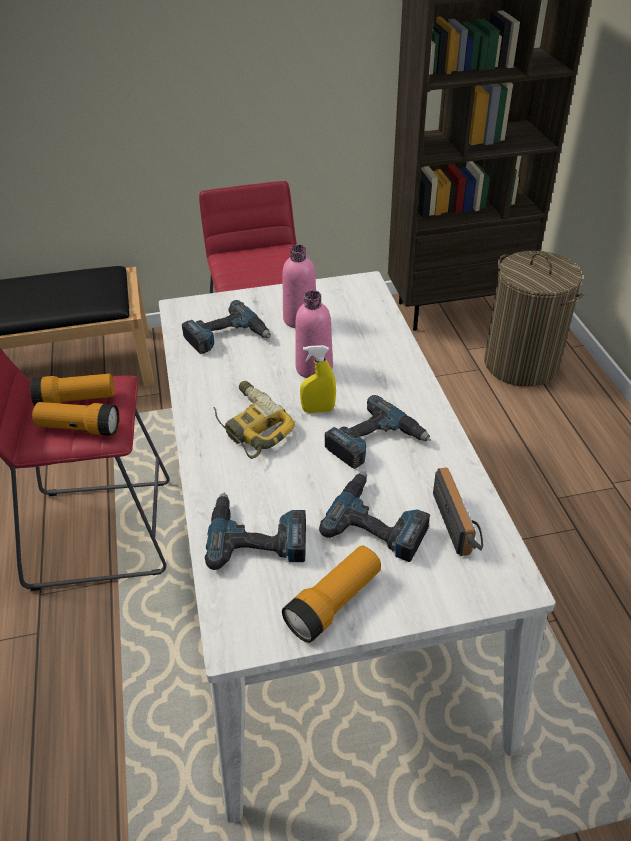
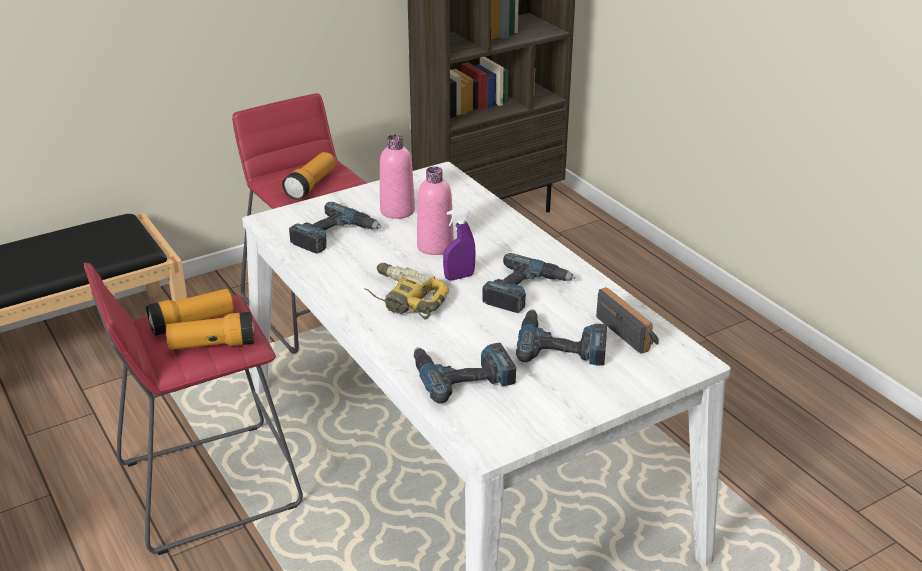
camera: 20 degrees left, 10 degrees down
(318, 410) = (459, 277): yellow spray bottle -> purple spray bottle
(334, 603) = (557, 405): flashlight -> flashlight (311, 185)
(521, 364) = (576, 253): laundry basket -> none

